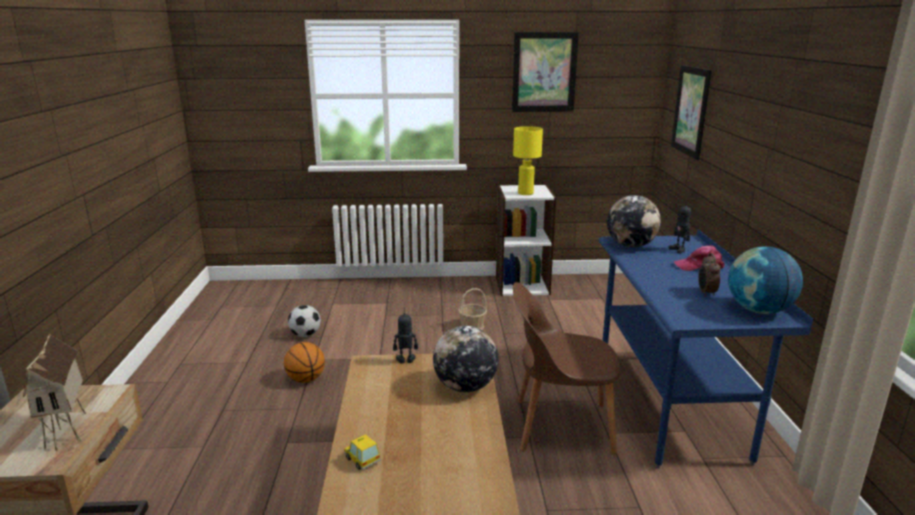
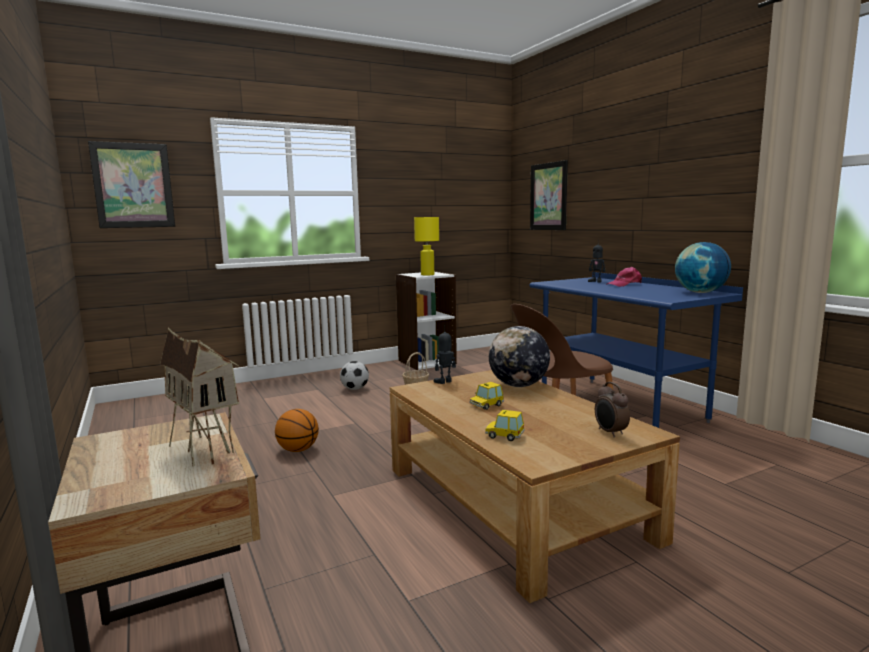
camera: 25 degrees left, 10 degrees down
(305, 335) = (259, 422): football -> football (355, 389)
(399, 409) = (486, 405): none -> toy car
(544, 72) = (425, 174): picture -> picture (133, 185)
(630, 246) = (561, 283): globe -> none
(706, 293) = (654, 291): alarm clock -> alarm clock (610, 433)

